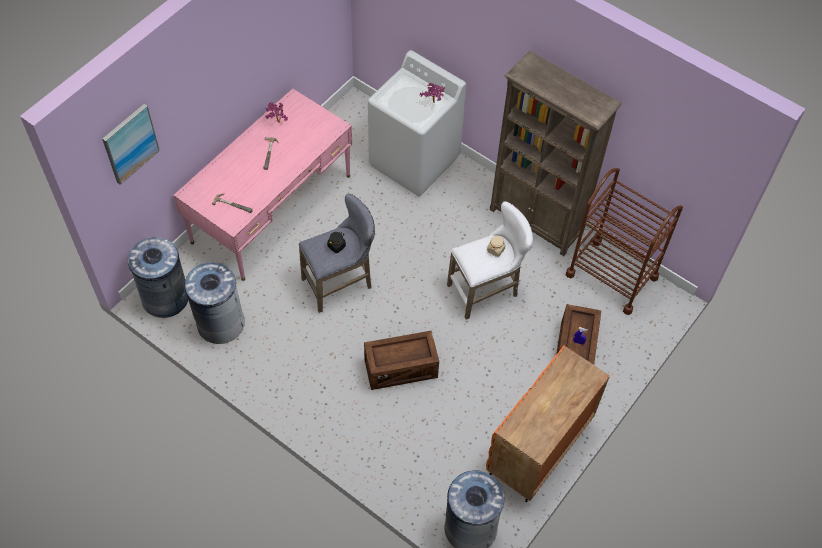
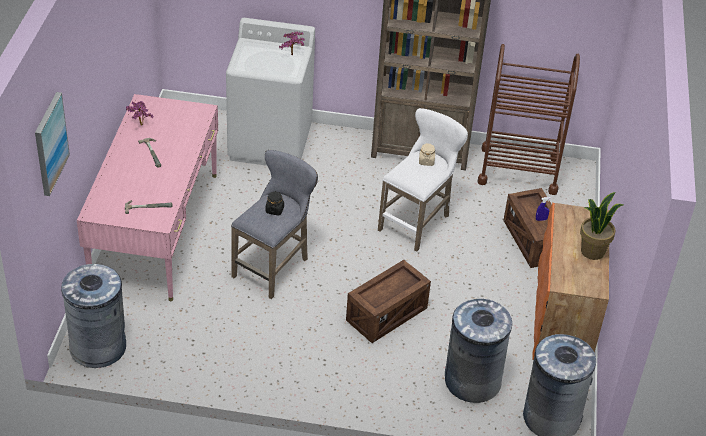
camera: 30 degrees left, 15 degrees down
(220, 323) = (175, 346): grey trash can -> grey trash can (472, 381)
(562, 410) = (592, 251): none -> potted plant

